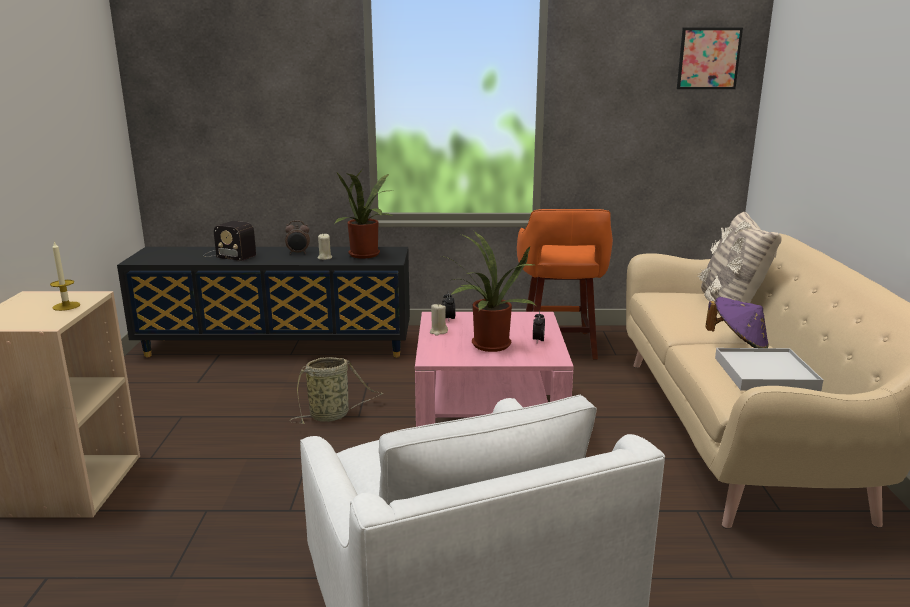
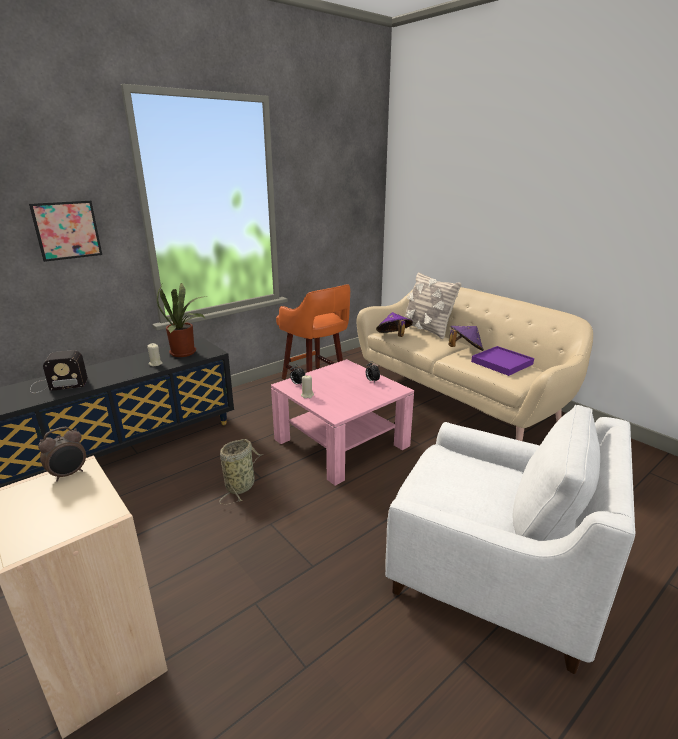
camera: 40 degrees left, 5 degrees up
(66, 306) = (80, 488): candle -> none
(298, 253) = (123, 365): alarm clock -> alarm clock (69, 474)
(488, 346) = (352, 394): potted plant -> none
(658, 302) = (393, 337): none -> purple hat
(708, 58) = (361, 177): picture -> picture (67, 230)
(765, 373) = (501, 363): white tray -> purple tray

